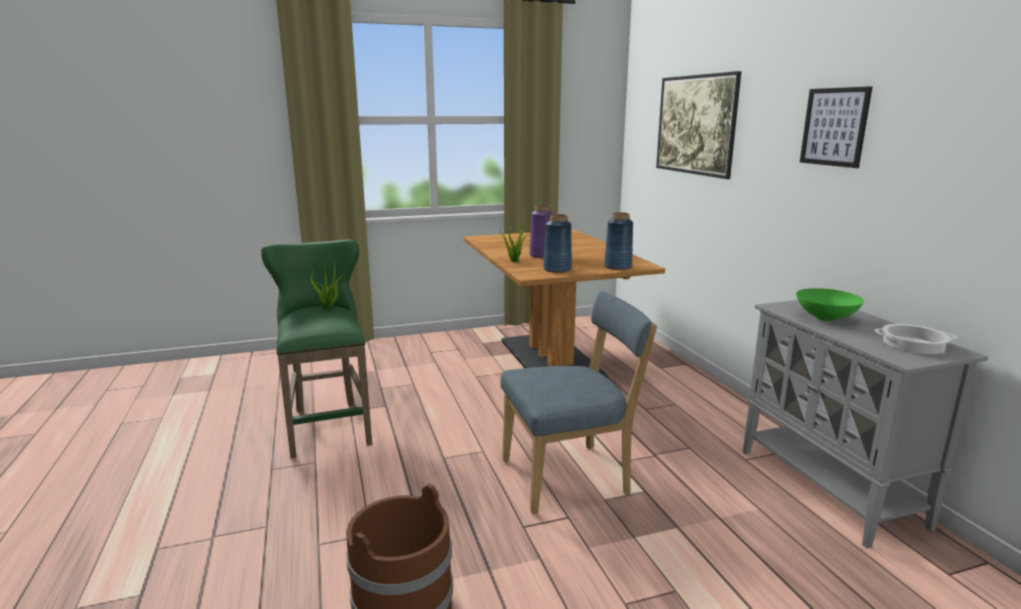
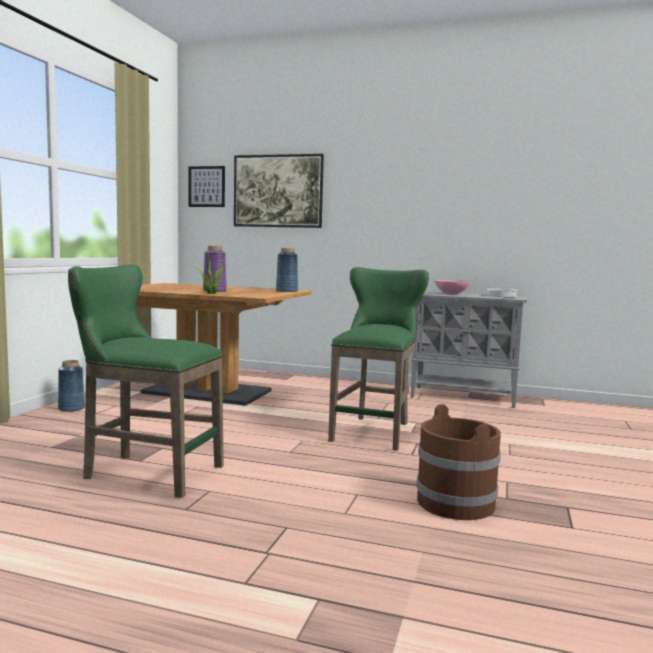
camera: 55 degrees left, 10 degrees down
(329, 308) = (141, 337): potted plant -> none
(557, 269) = (260, 294): blue vase -> blue vase (71, 408)
(570, 476) = (375, 431): blue chair -> green stool
(825, 318) = (450, 294): green bowl -> pink bowl
(834, 127) = (409, 189): picture -> picture (206, 186)

